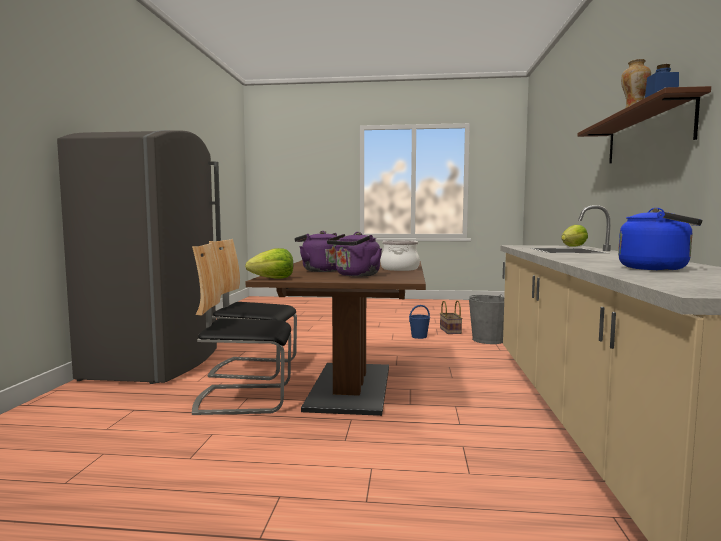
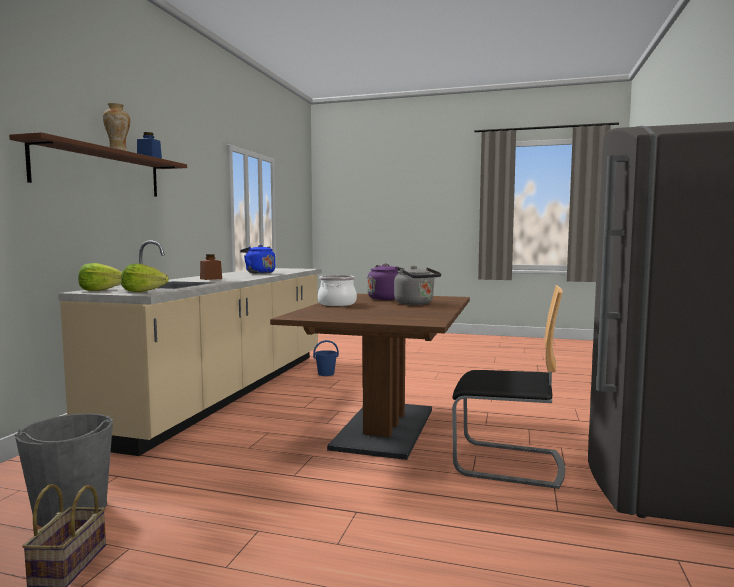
camera: 170 degrees left, 0 degrees up
(244, 398) = (488, 423): chair -> none
(273, 278) = (451, 297): lettuce -> lettuce (143, 291)
(320, 270) = (416, 304): purple kettle -> grey kettle
(419, 336) = (185, 538): blue bucket -> blue bucket (325, 374)
(599, 256) = (211, 279): none -> brown jar

